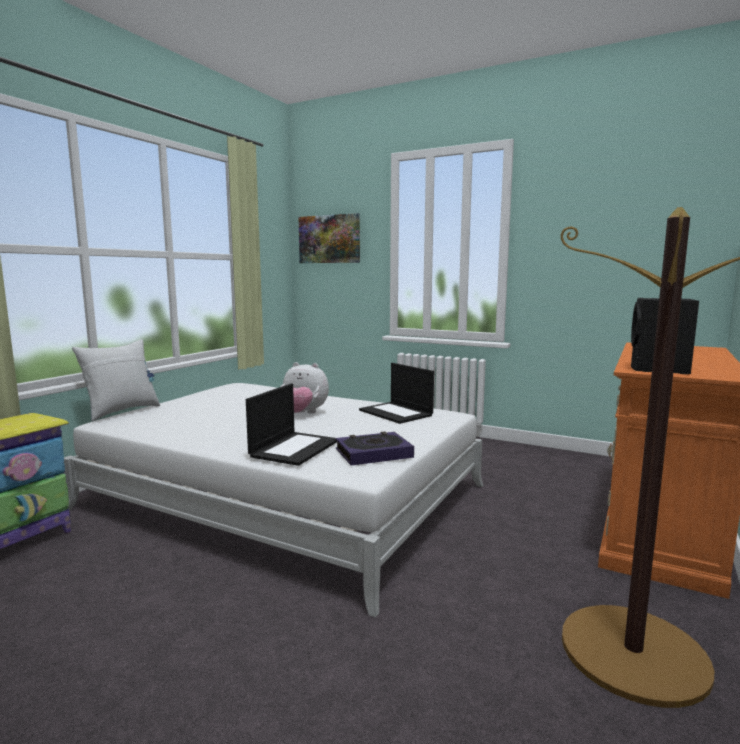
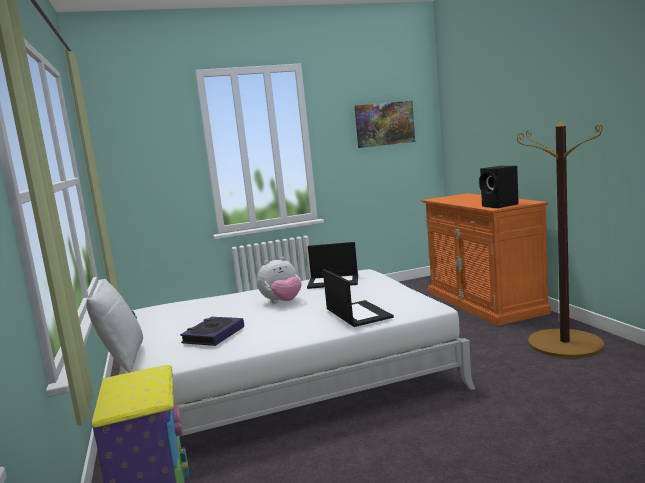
camera: 45 degrees left, 0 degrees up
(329, 239) = (136, 152): picture -> picture (384, 124)
(373, 453) = (401, 299): book -> book (213, 335)

